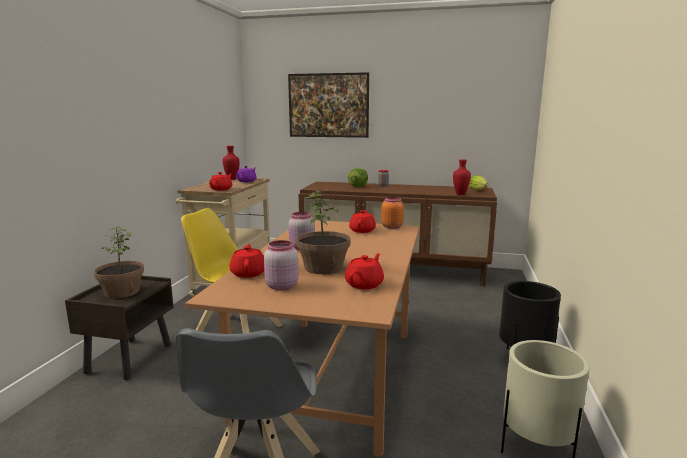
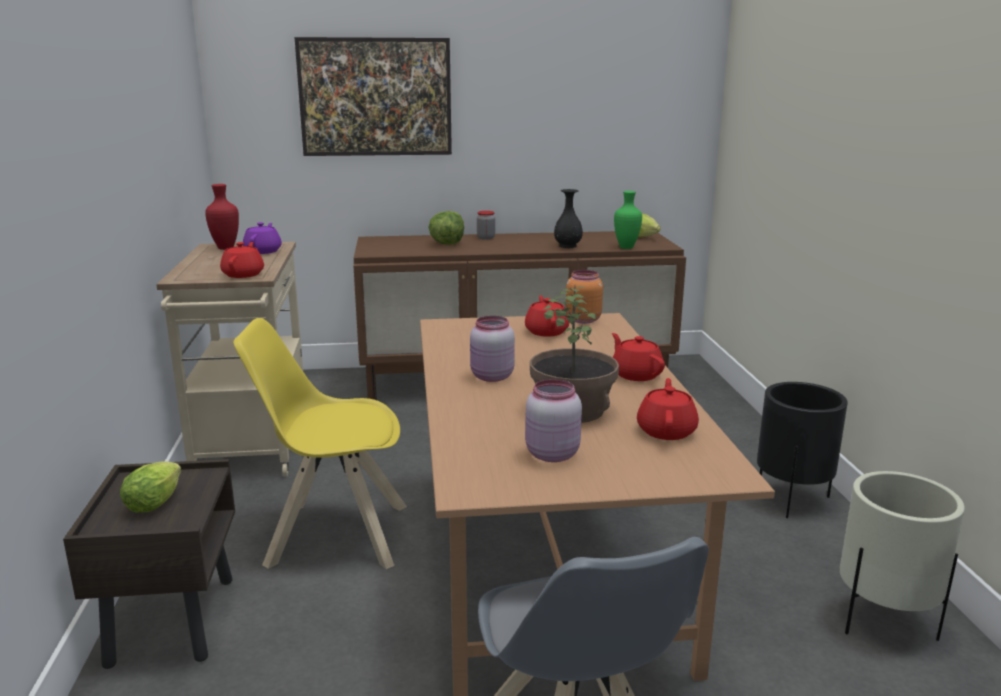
camera: 20 degrees left, 5 degrees up
(121, 292) = (157, 502): potted plant -> lettuce
(248, 273) = (469, 438): red teapot -> red teapot (636, 374)
(425, 191) = (568, 246): none -> black vase
(460, 194) = (625, 247): red vase -> green vase

